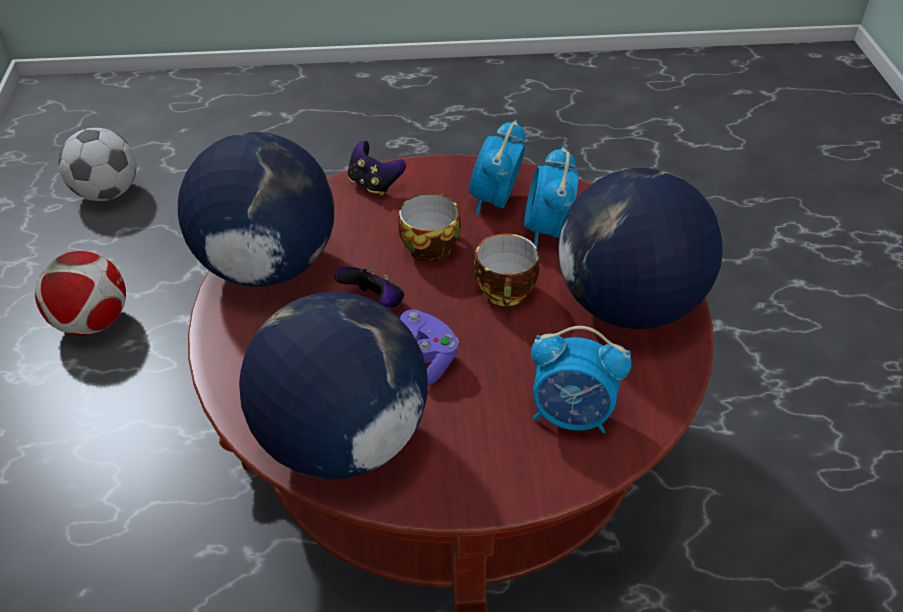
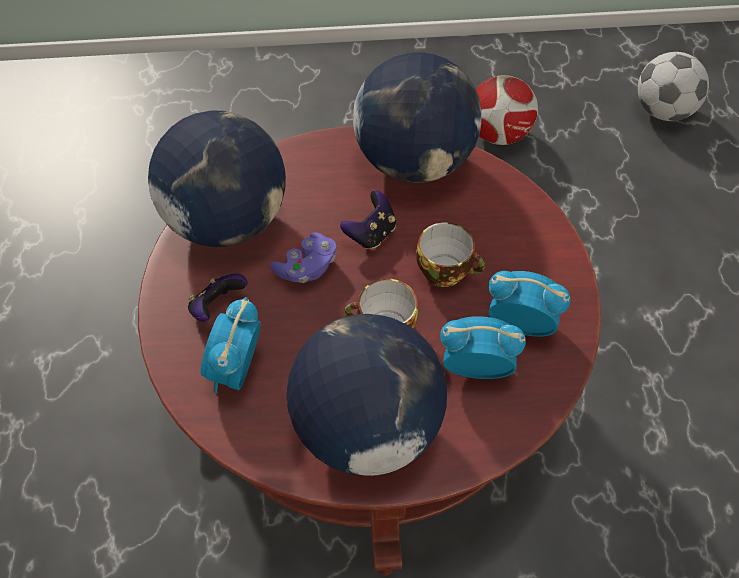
camera: 90 degrees right, 10 degrees up
(374, 184) = (535, 226): game controller -> game controller (217, 307)

